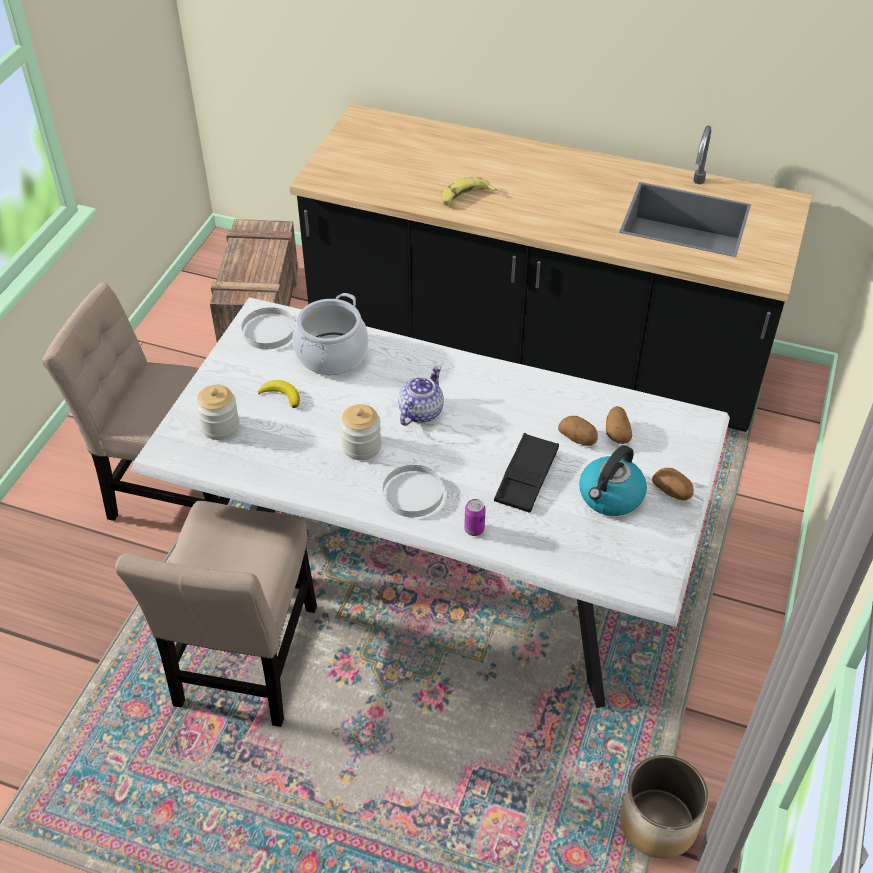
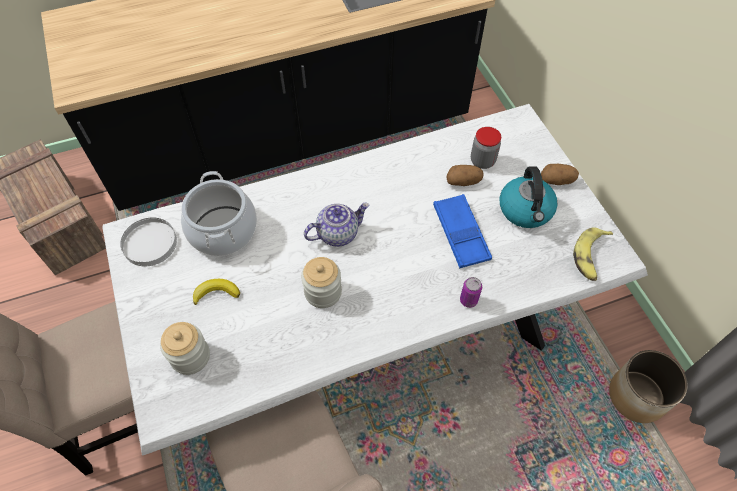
camera: 40 degrees left, 10 degrees up
(413, 493) = (399, 303): white plate -> none
(420, 411) = (337, 233): teapot -> teapot turned 75 degrees clockwise
(465, 197) = (213, 42): banana -> banana (590, 257)
(526, 477) = (461, 234): black tray -> blue tray
(617, 433) = (482, 161): potato -> jar

